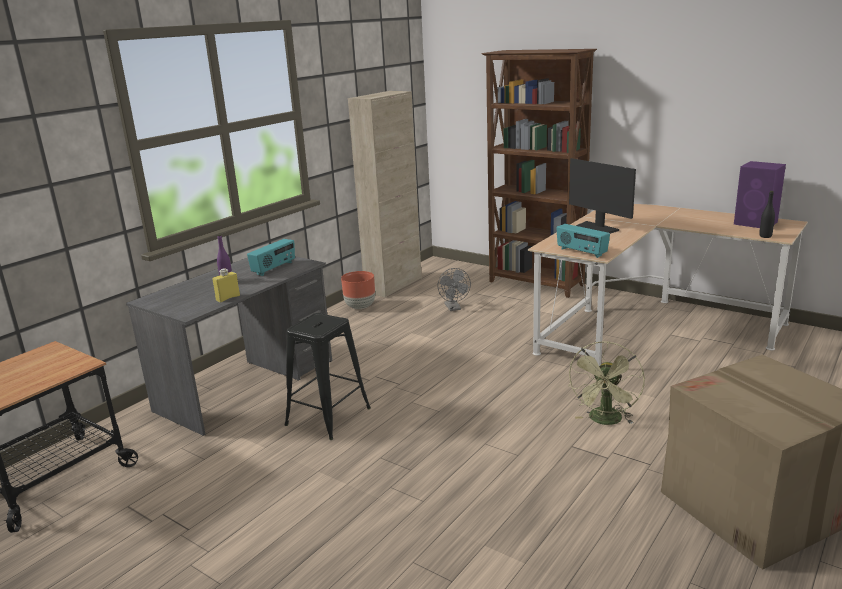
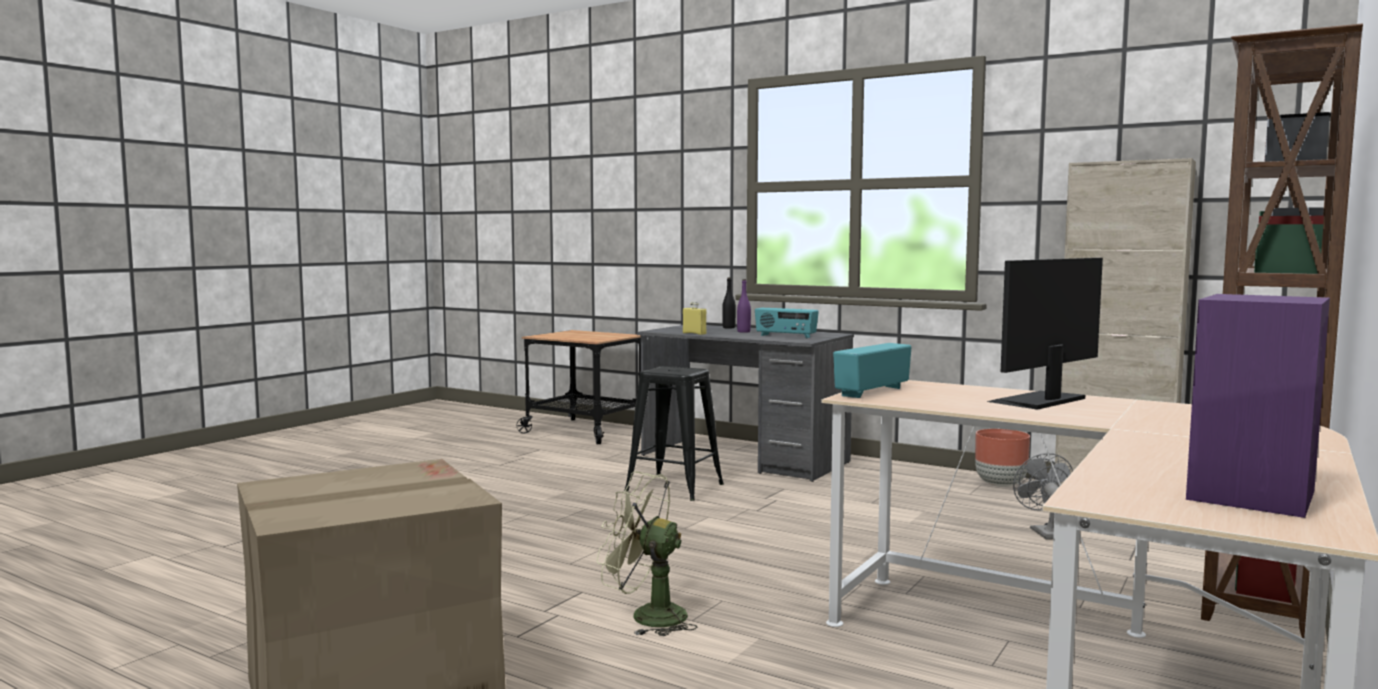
camera: 85 degrees right, 15 degrees down
(454, 308) = (1044, 532): grey fan -> grey fan turned 105 degrees clockwise
(765, 236) = (1093, 489): black bottle -> black bottle (728, 327)

